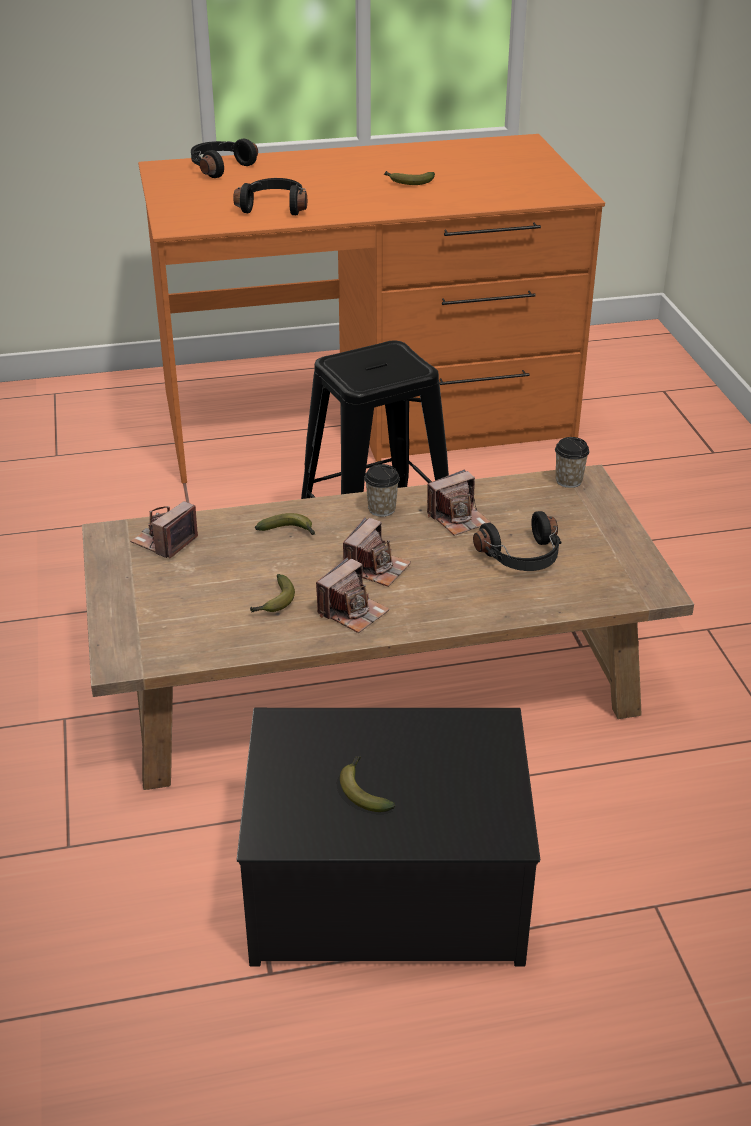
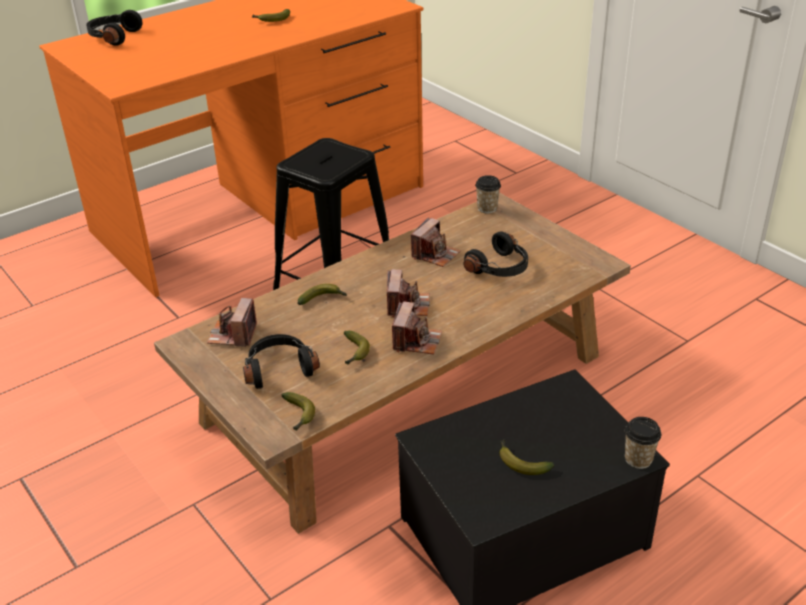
camera: 25 degrees left, 0 degrees up
(161, 651) = (298, 416): none -> banana
(274, 207) = (187, 56): black headphones -> black headphones (279, 368)
(381, 509) = (377, 264): cup -> cup (638, 459)

